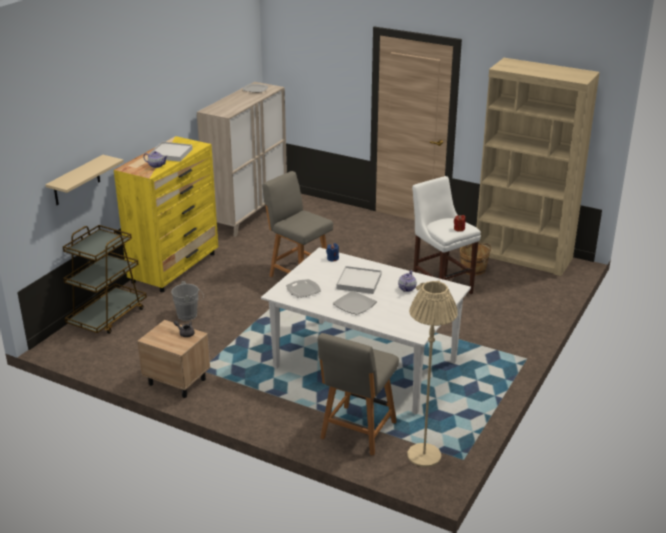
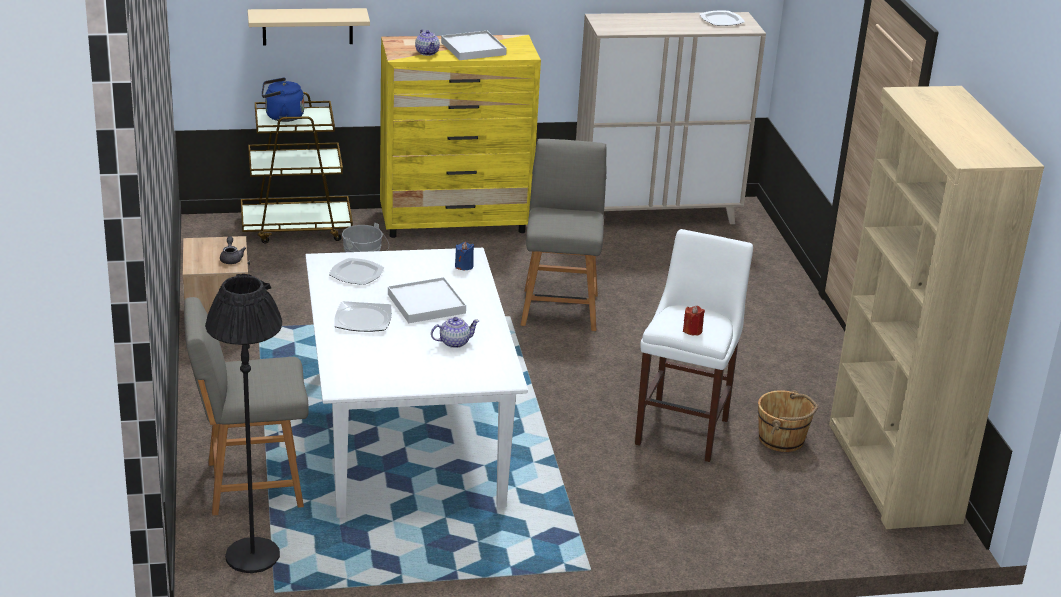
camera: 50 degrees right, 0 degrees up
(88, 246) = (281, 117): none -> blue kettle
(424, 455) = (252, 556): beige floor lamp -> black floor lamp

